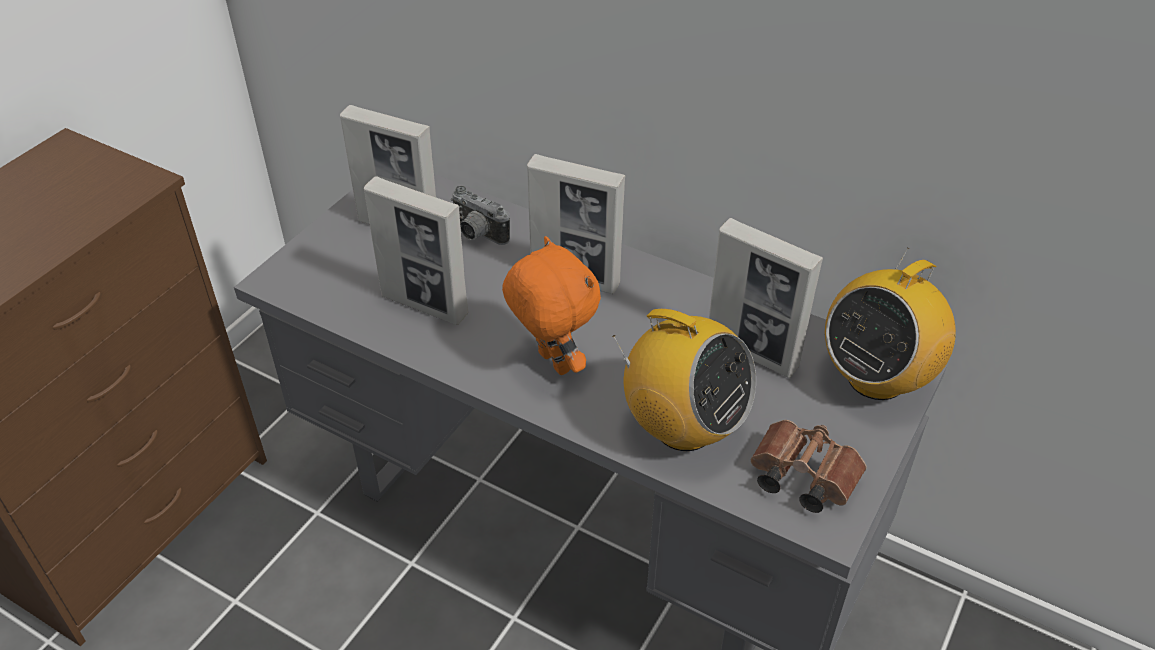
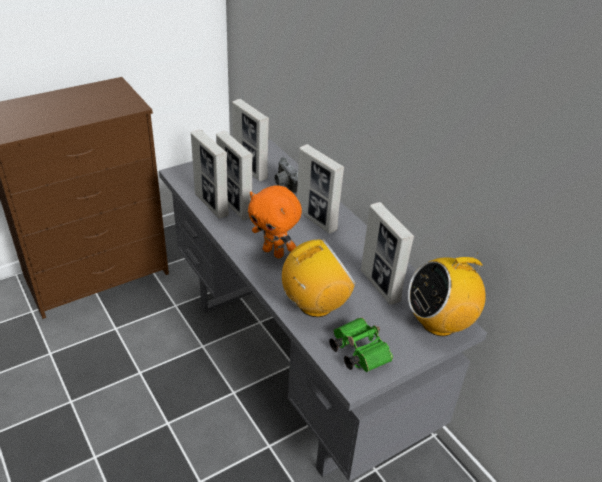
camera: 25 degrees right, 5 degrees down
(381, 318) = (211, 205): none -> picture frame
(551, 363) = (274, 252): orange plush toy -> orange plush toy turned 135 degrees clockwise
(683, 427) = (315, 305): radio -> radio turned 90 degrees counterclockwise
(799, 477) = (357, 352): brown binoculars -> green binoculars

